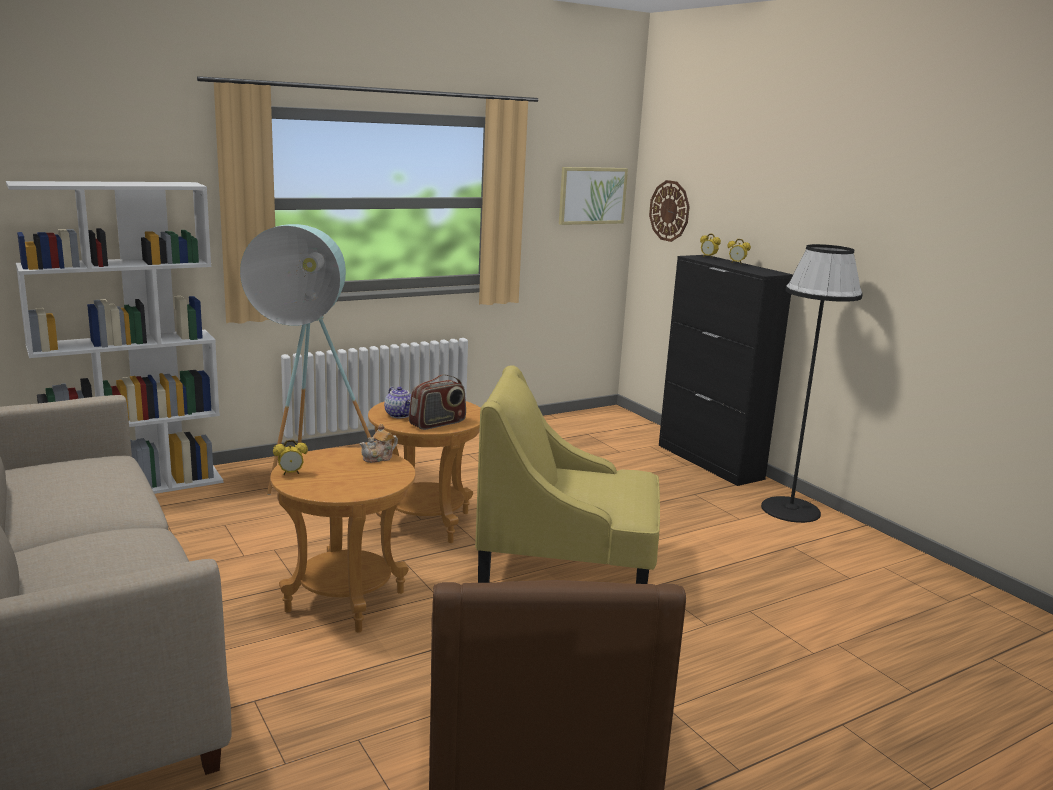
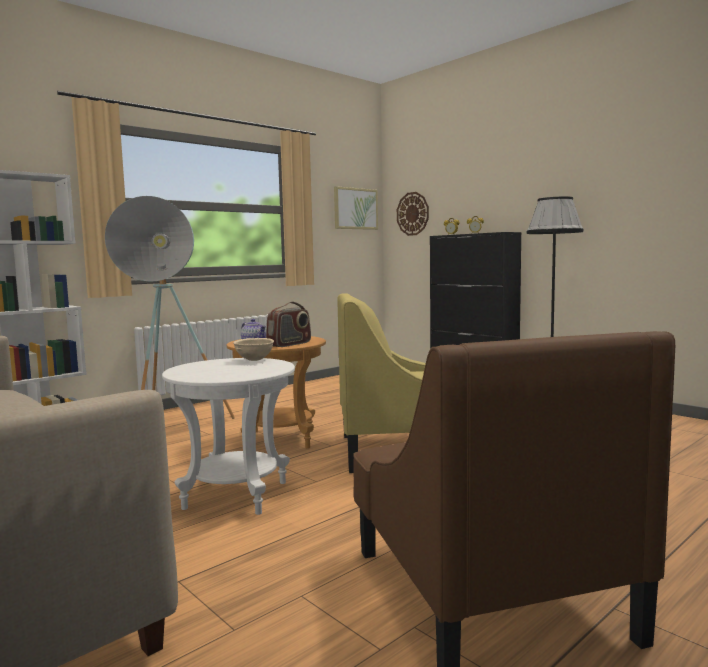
camera: 10 degrees left, 10 degrees down
(291, 473) = (181, 372): alarm clock -> none
(345, 601) = (236, 495): brown side table -> white side table
(379, 458) = (255, 360): teapot -> beige bowl

